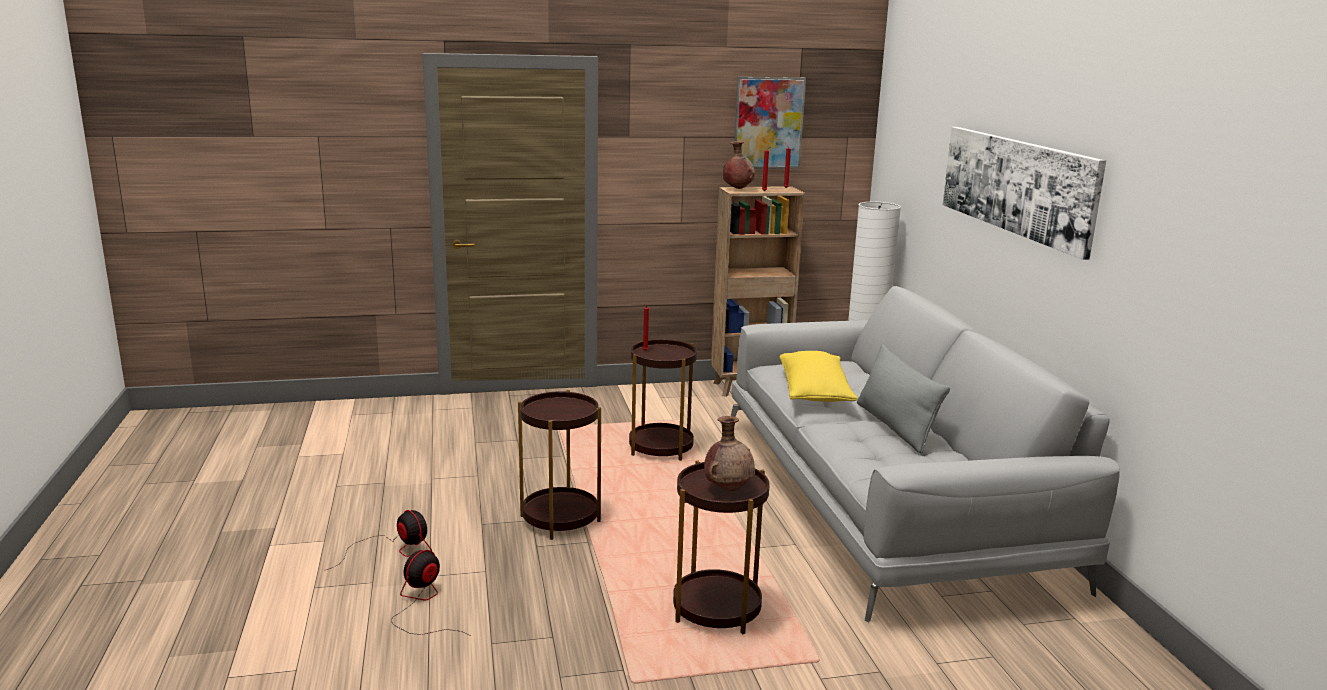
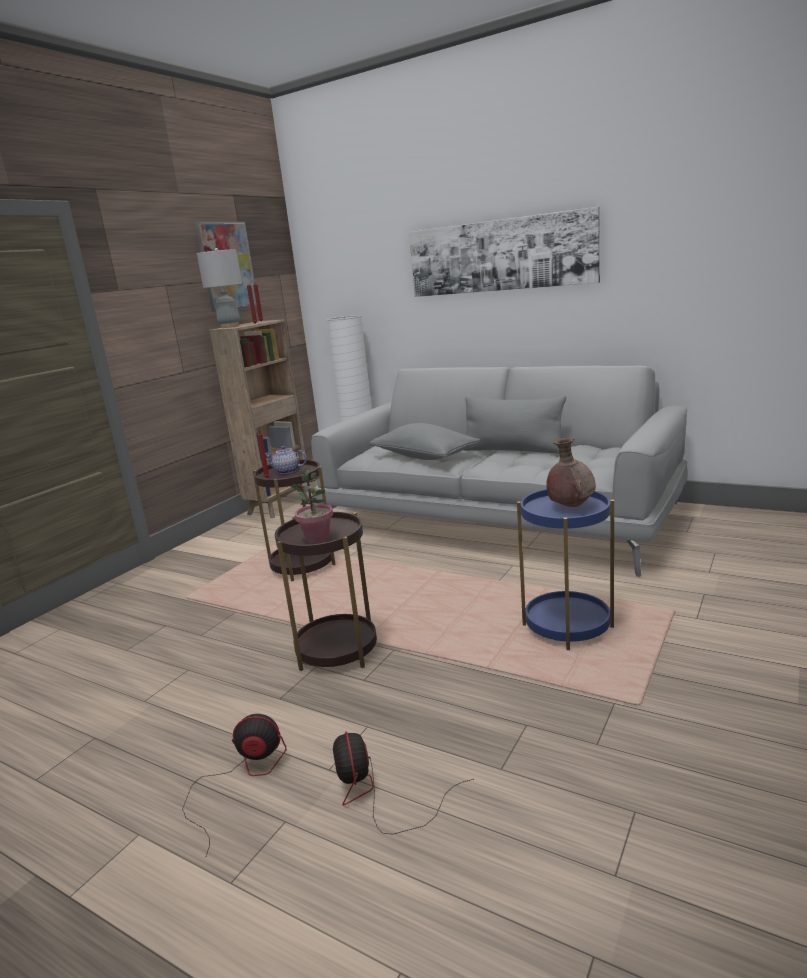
camera: 45 degrees left, 0 degrees up
(548, 414) = (317, 539): none -> potted plant
(668, 352) = (287, 471): none -> teapot
(716, 610) = (567, 627): brown side table -> blue side table
(737, 189) = (229, 327): brown vase -> grey table lamp
(814, 393) = (424, 457): yellow pillow -> grey pillow

